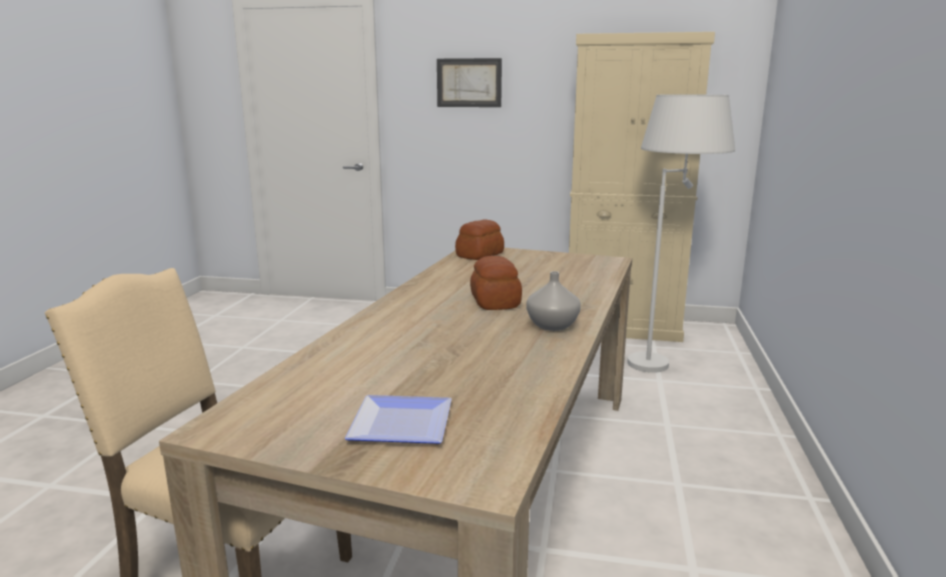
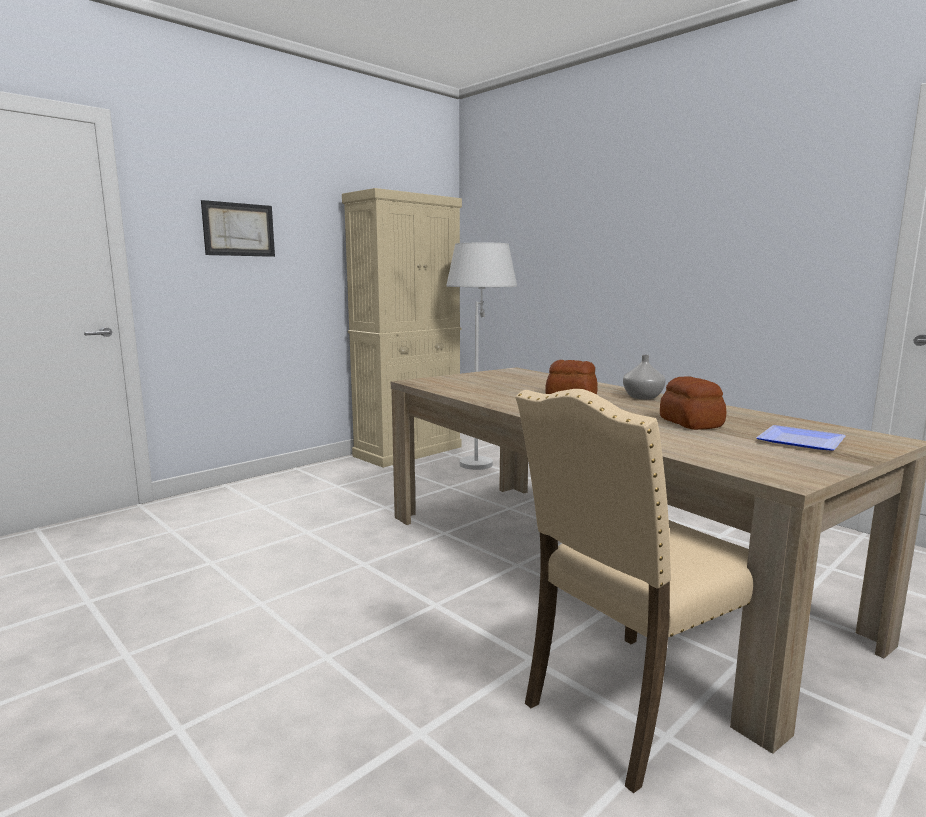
camera: 55 degrees left, 5 degrees down
(479, 255) = (435, 383): bread -> bread (690, 423)

